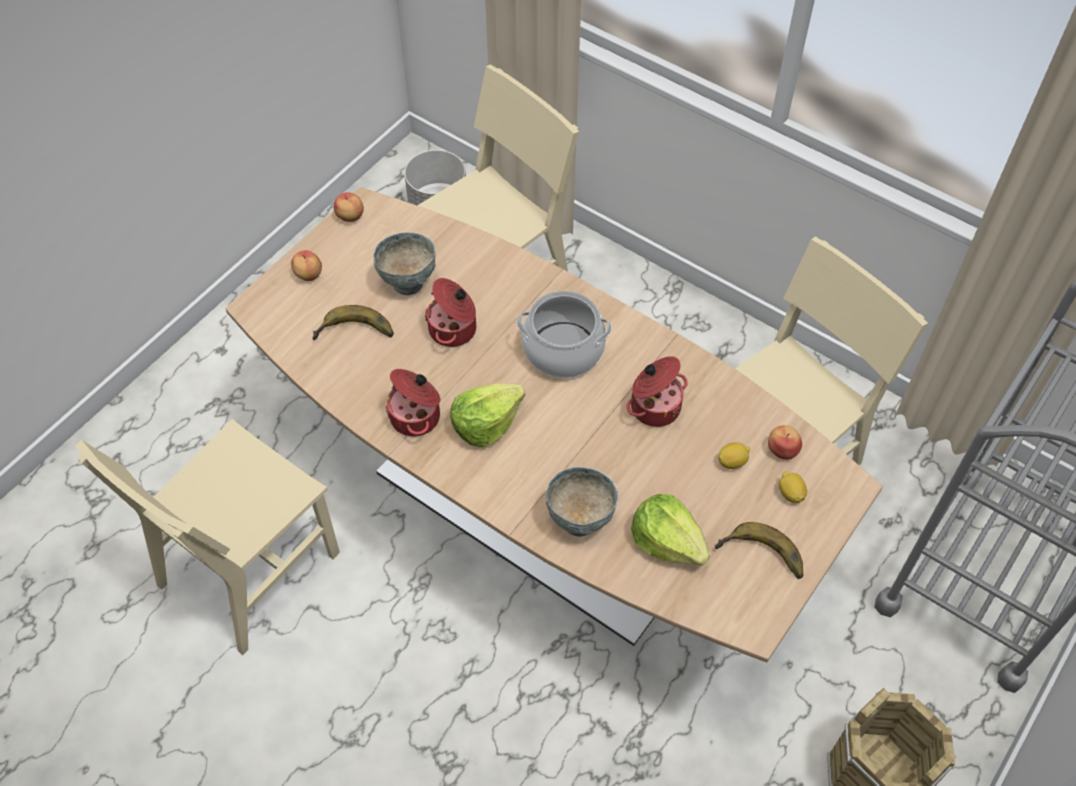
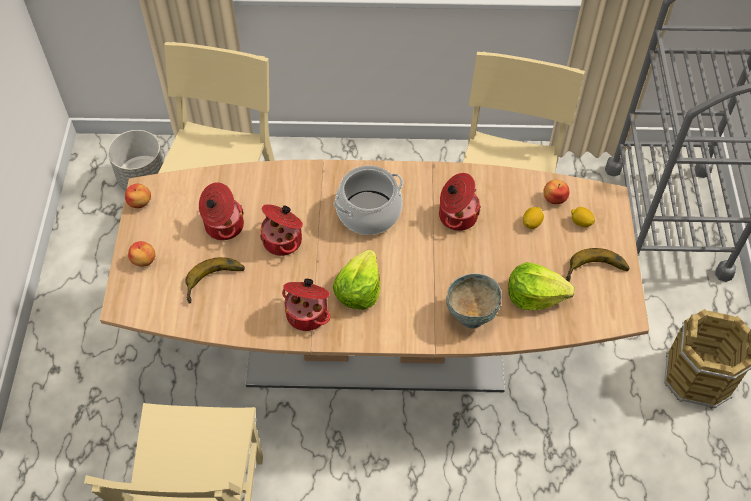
camera: 35 degrees left, 0 degrees up
(408, 282) = (223, 226): grey bowl -> cooking pot

